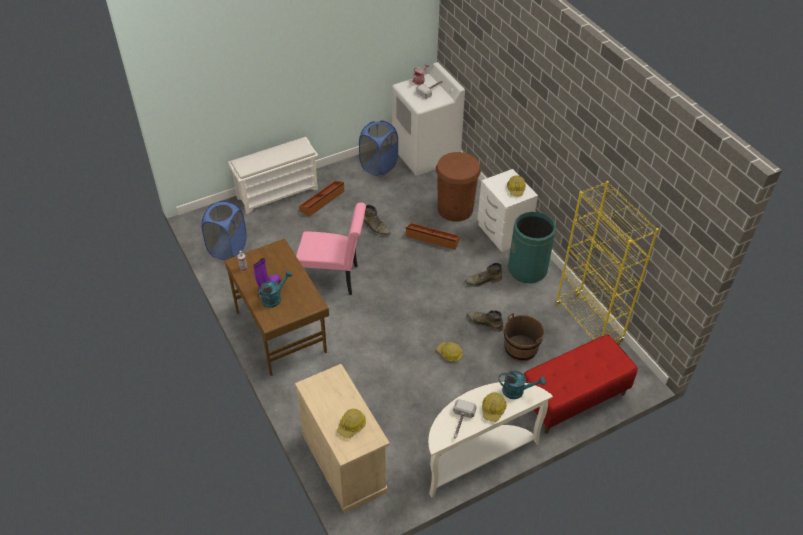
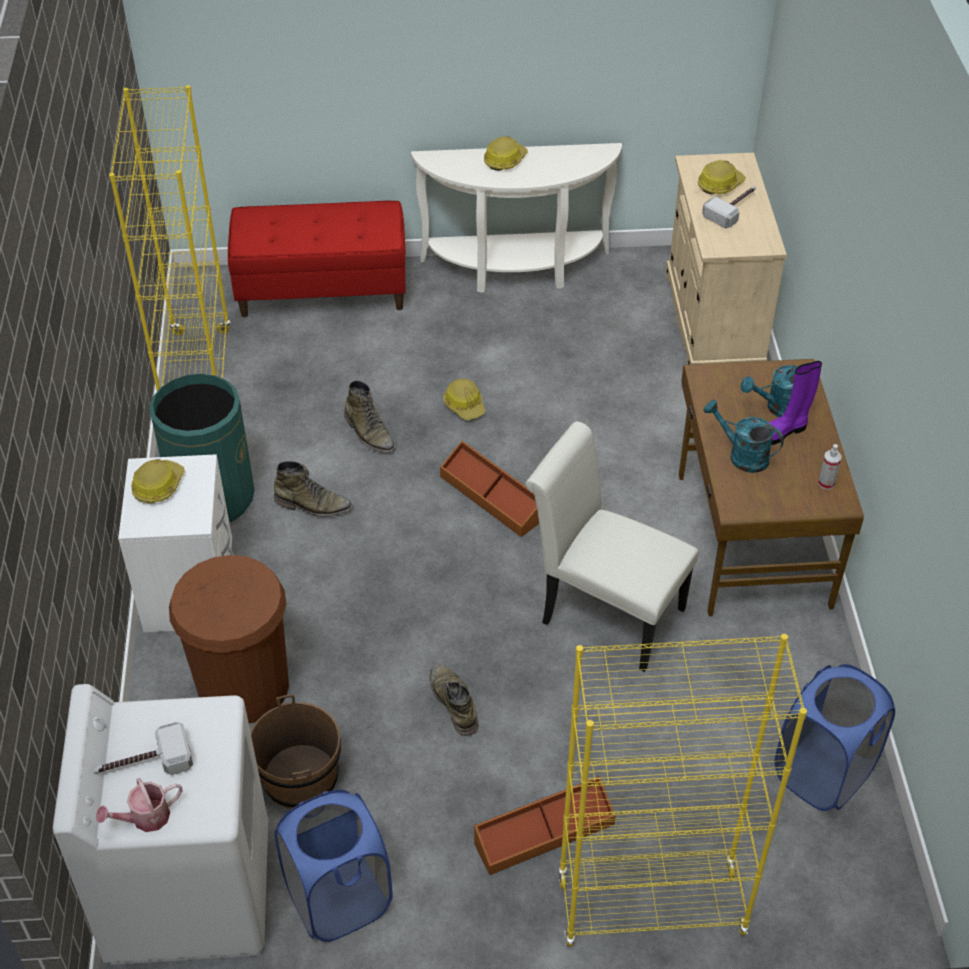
camera: 155 degrees left, 0 degrees up
(278, 193) = (650, 907): white shoe rack -> yellow bookcase
(334, 278) = (604, 612): pink chair -> white chair
(432, 239) = (347, 629): brown storage box -> brown storage box (492, 497)
(460, 423) = (561, 159): hammer -> hammer (733, 209)
(517, 391) = (455, 168): turquoise watering can -> turquoise watering can (741, 455)
(520, 348) = (342, 376): brown bucket -> brown bucket (300, 778)

